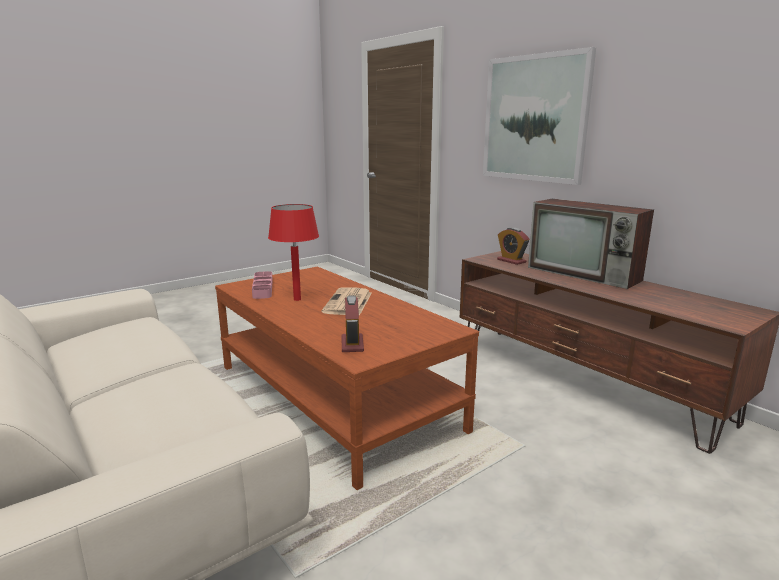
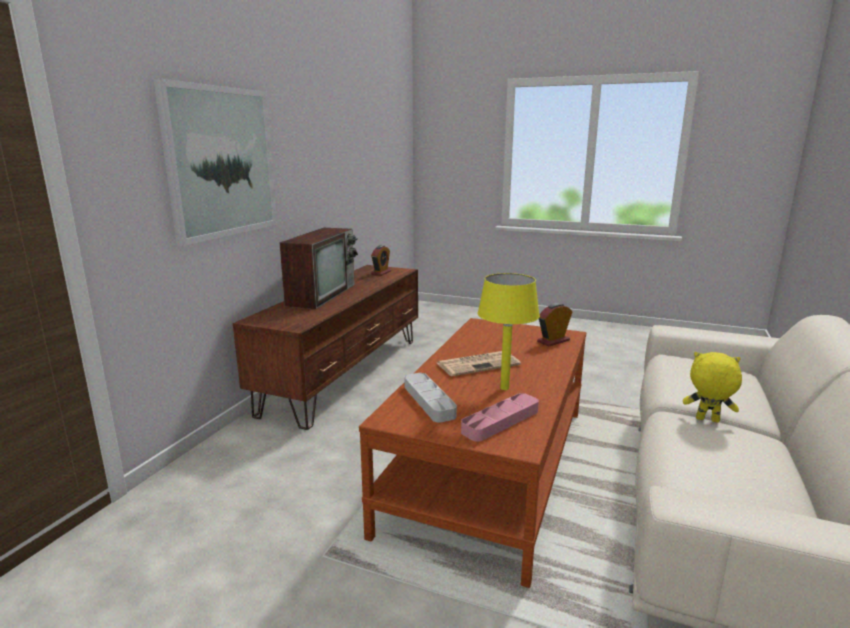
camera: 120 degrees left, 0 degrees up
(143, 364) = (707, 420): none -> yellow plush toy
(297, 299) = (504, 388): red table lamp -> yellow table lamp
(317, 280) = (429, 401): none -> grey tray
(511, 261) = (293, 316): alarm clock -> alarm clock (381, 273)

